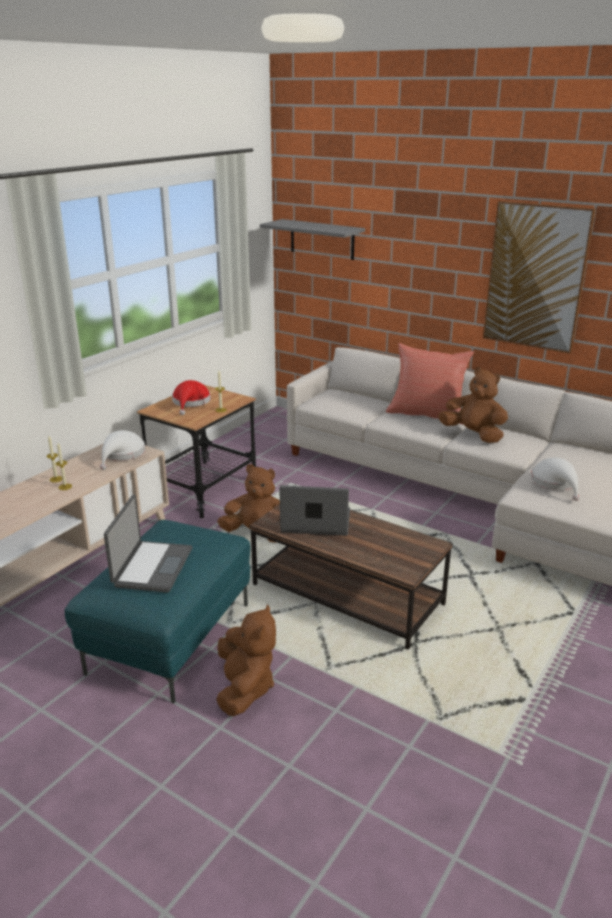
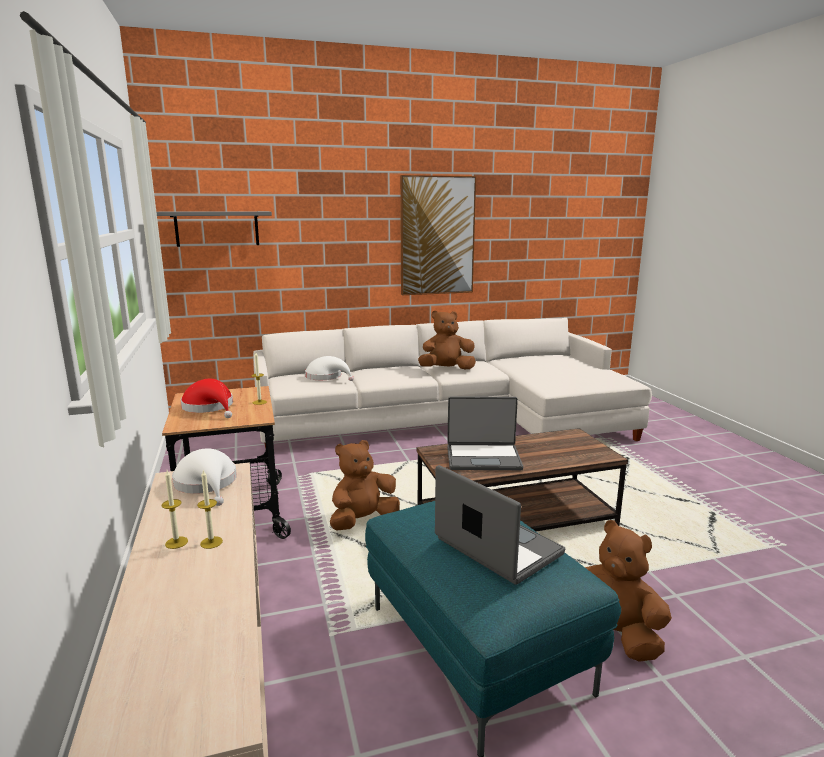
camera: 50 degrees left, 10 degrees down
(315, 523) = (483, 458): laptop -> laptop turned 135 degrees counterclockwise
(427, 414) = (389, 368): red pillow -> none
(555, 483) = (551, 375): white hat -> white hat (326, 377)

